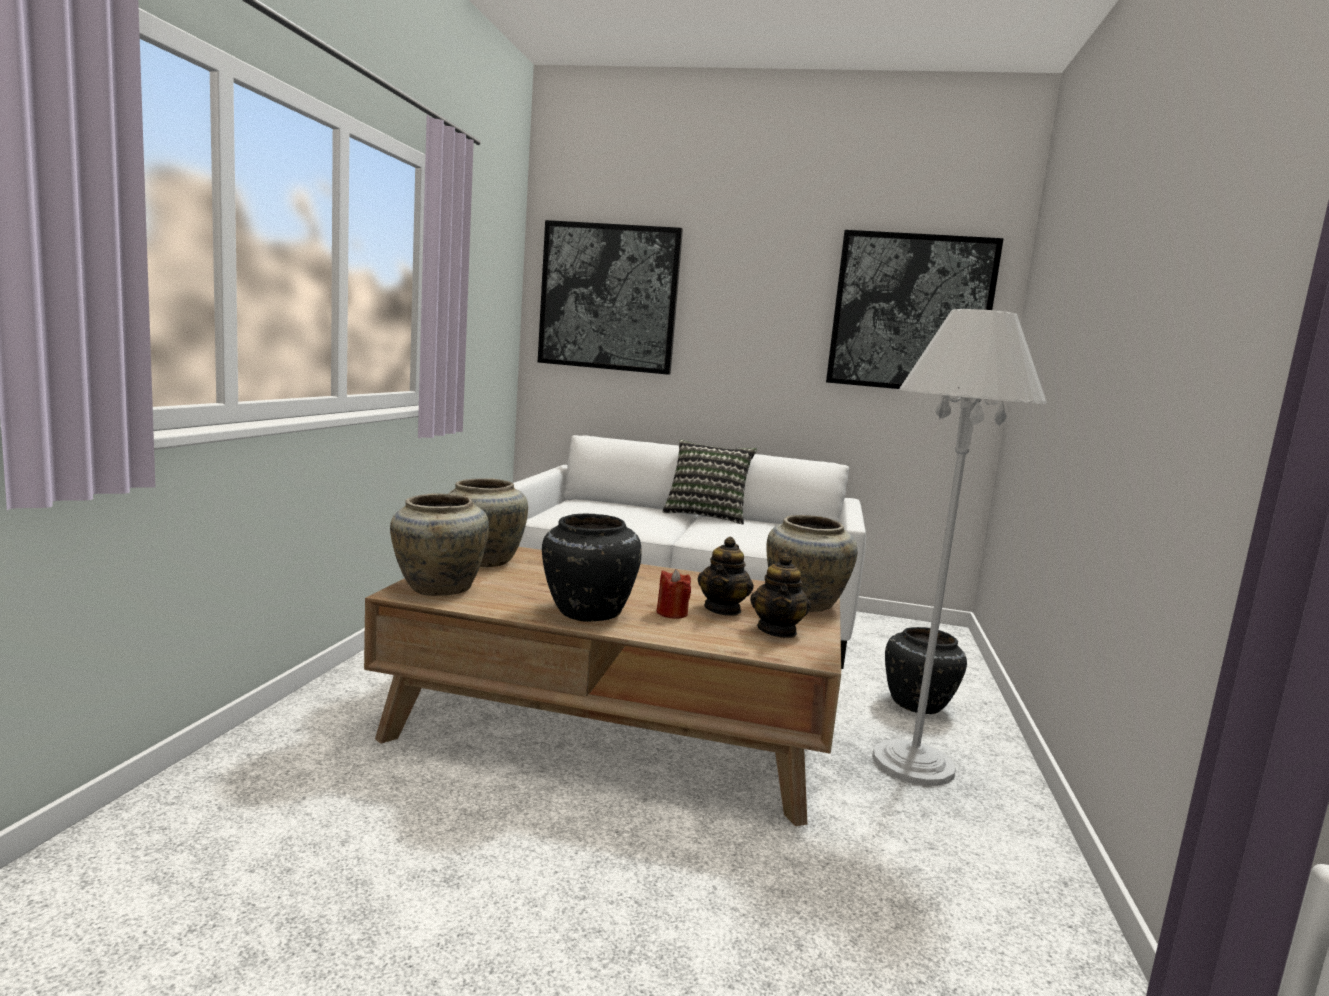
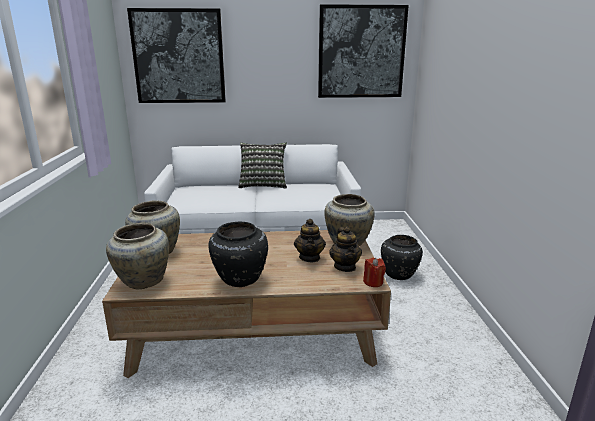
camera: 15 degrees left, 10 degrees up
(672, 613) = (285, 267): red candle -> red candle (373, 282)
(913, 764) = (411, 312): white floor lamp -> none

